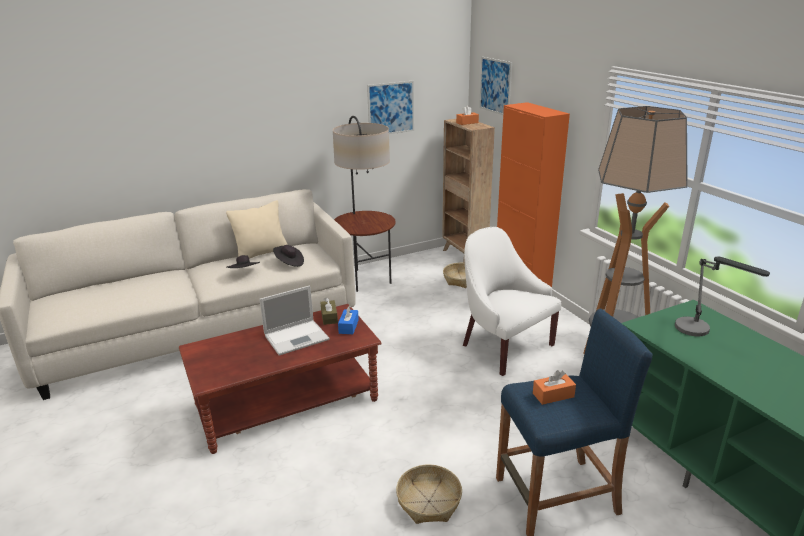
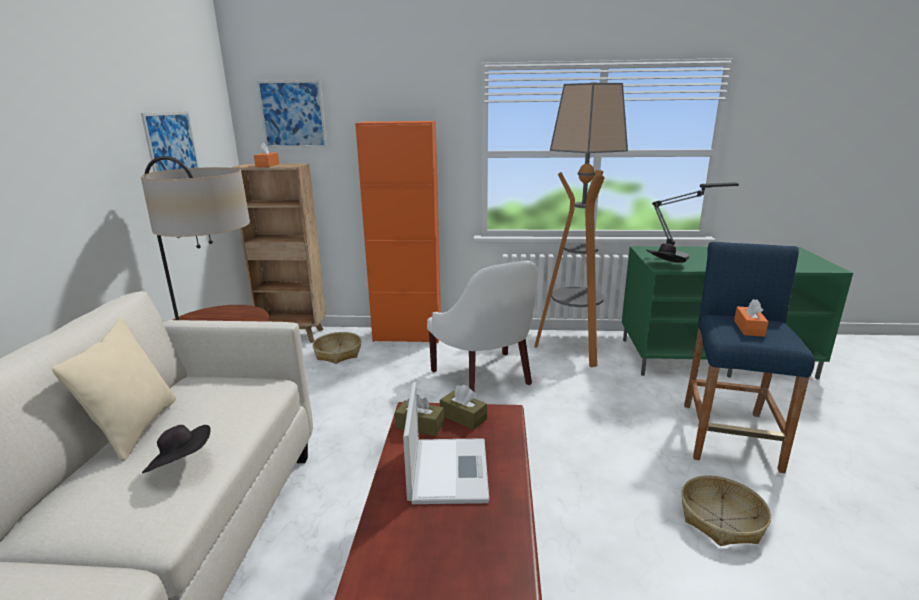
camera: 60 degrees left, 5 degrees down
(289, 263) = (224, 409): black hat -> black hat (664, 265)
(348, 326) = (463, 417): blue tissue box -> brown tissue box
(504, 346) = (485, 376): white armchair -> white armchair turned 105 degrees counterclockwise

